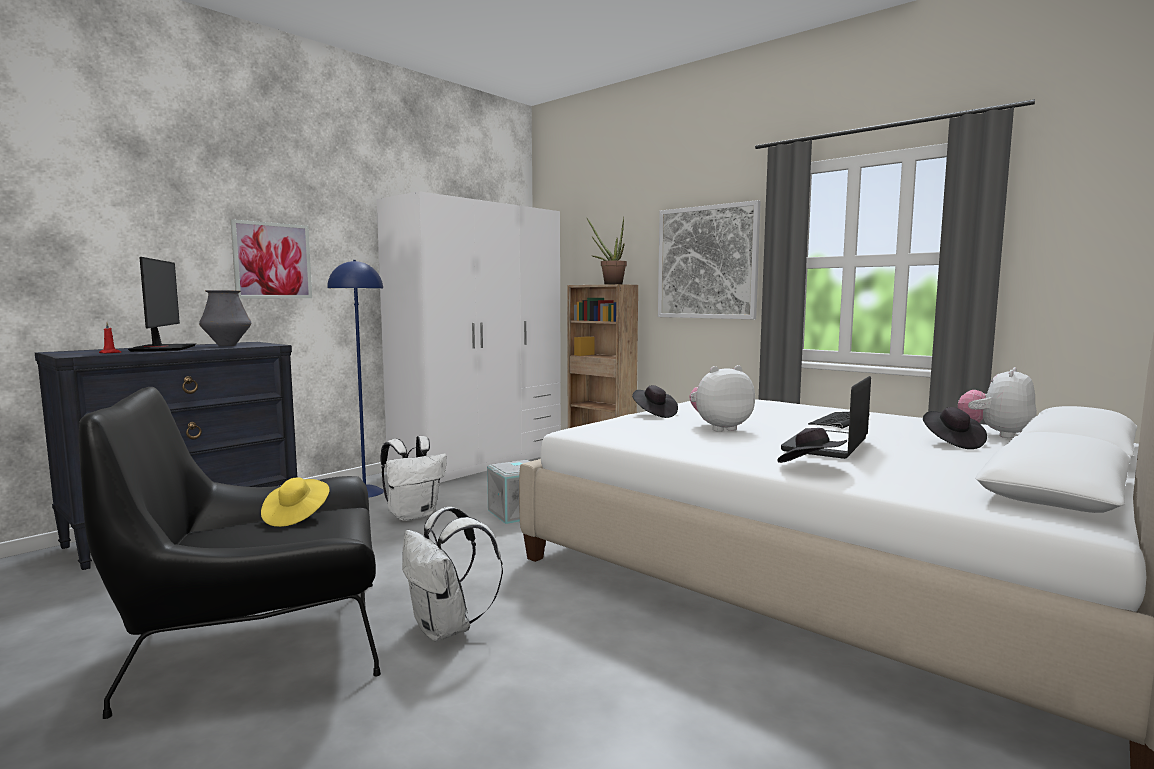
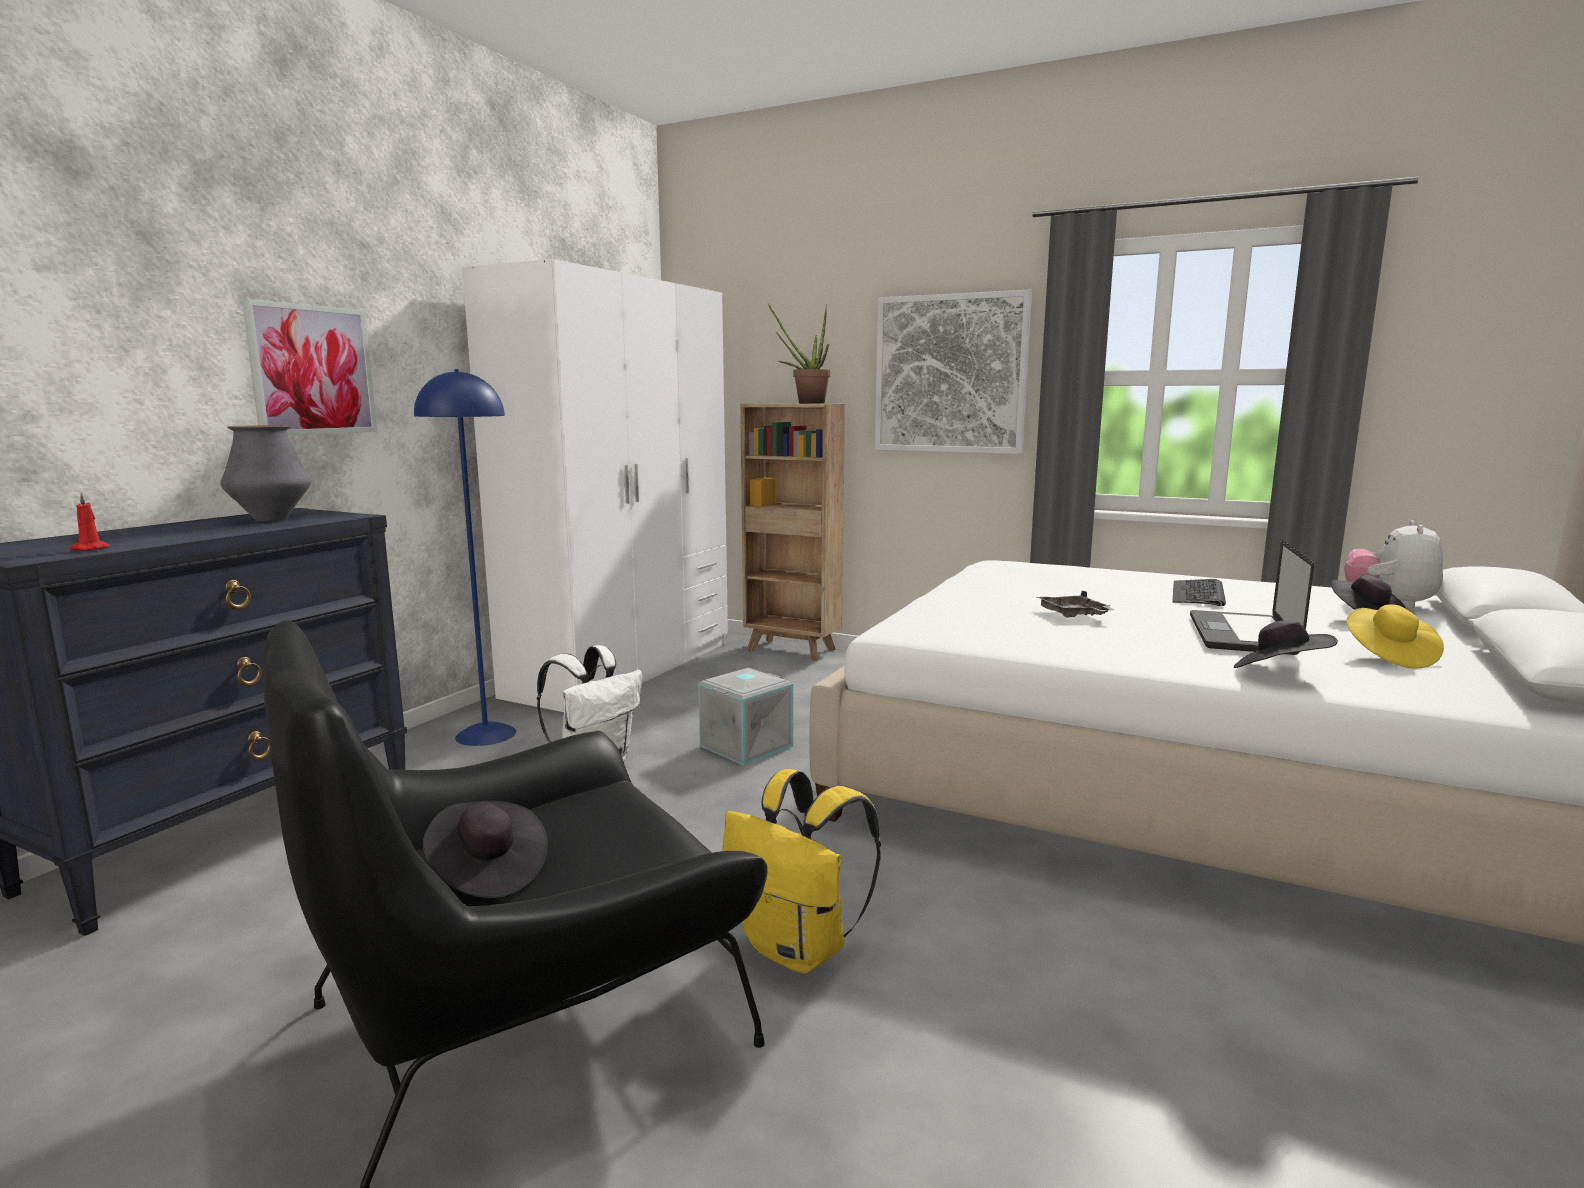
camera: 15 degrees left, 5 degrees up
(162, 348) = (168, 532): monitor -> none
(296, 516) = (549, 811): yellow hat -> yellow hat (1388, 656)
(446, 629) = (799, 949): white backpack -> yellow backpack
(654, 414) = (958, 597): black hat -> black hat (487, 873)
(719, 428) = (1074, 615): plush toy -> grey tray

